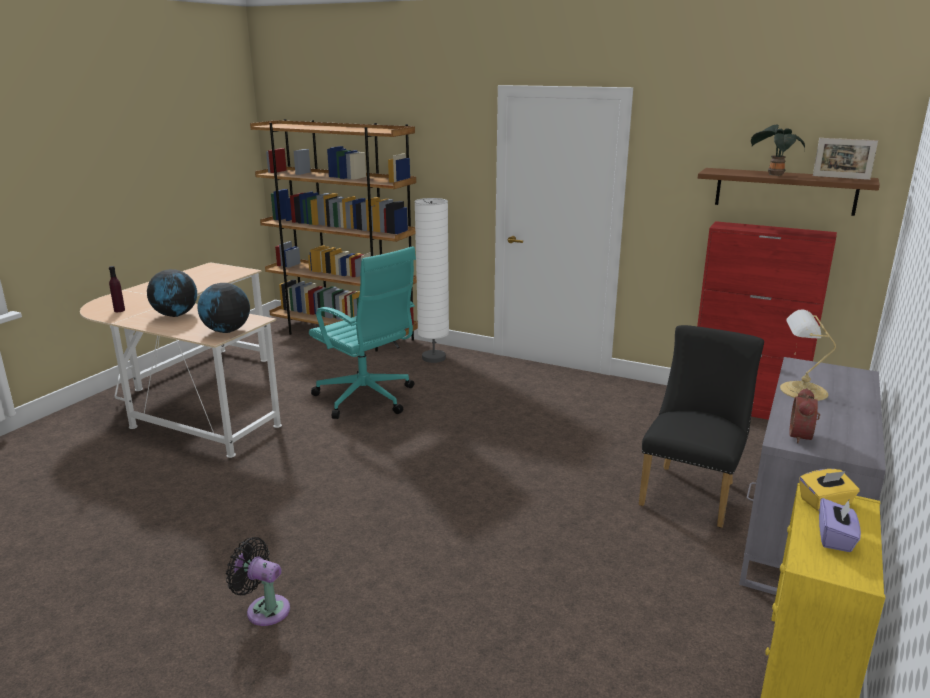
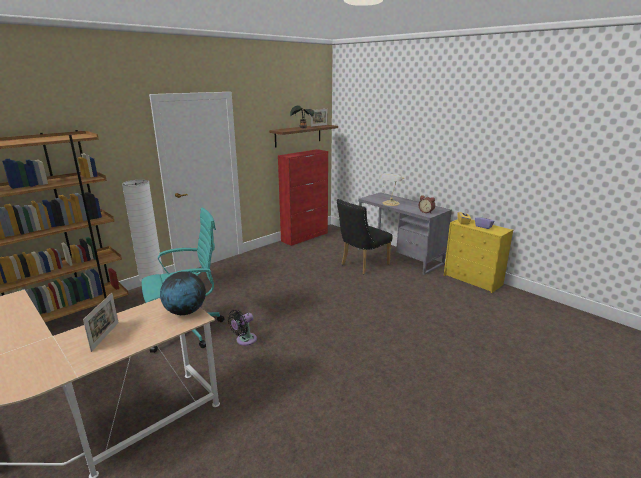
camera: 70 degrees left, 0 degrees up
(119, 310) = (35, 373): purple bottle -> none
(176, 315) = (105, 336): globe -> picture frame
(264, 609) = (411, 399): black fan -> black fan (244, 340)
(691, 491) = (361, 265): black chair -> black chair turned 90 degrees counterclockwise

